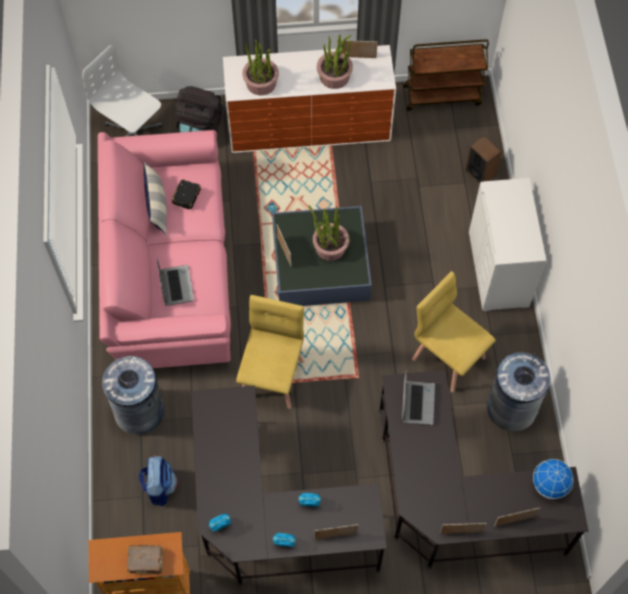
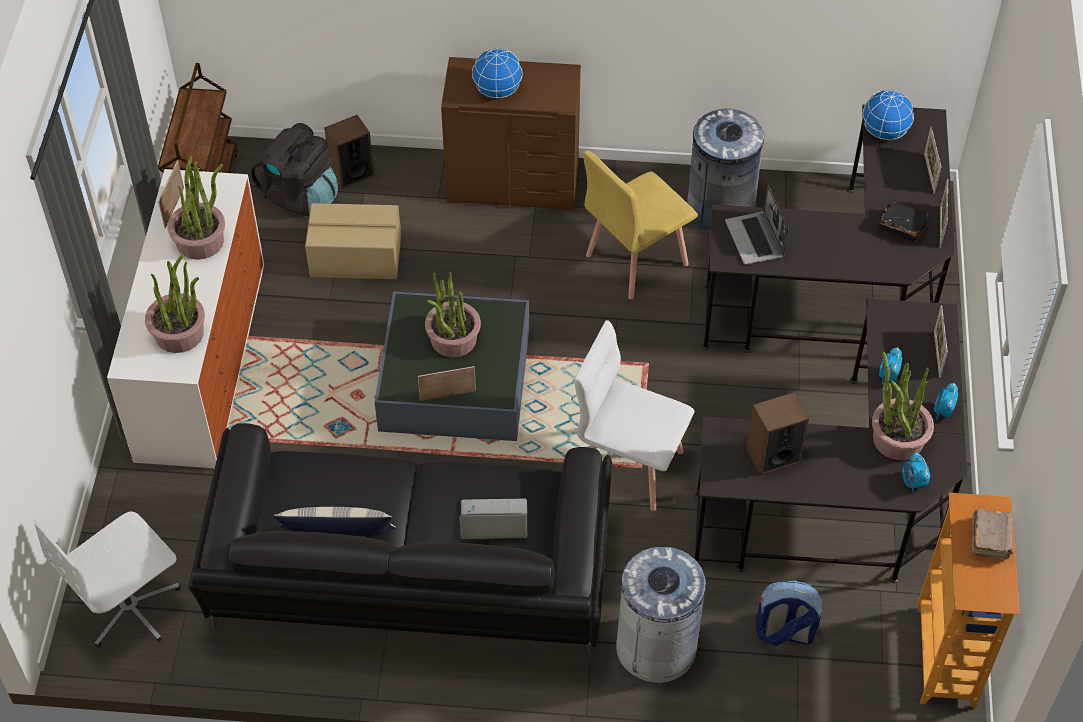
camera: 80 degrees left, 10 degrees down
(169, 266) = (409, 579): pink sofa -> black sofa
(187, 197) = (334, 489): black book -> black book (900, 227)
(201, 129) = (156, 505): black backpack -> black backpack (301, 195)
(229, 432) = (772, 455): none -> speaker
(256, 513) = (897, 438): none -> potted plant
(272, 378) = (630, 465): yellow chair -> white chair
(408, 189) = (356, 258): none -> cardboard box
(417, 402) = (755, 240): laptop -> laptop turned 120 degrees counterclockwise
(499, 269) = (513, 182): white dresser -> brown dresser
(504, 212) = (497, 91): none -> globe

